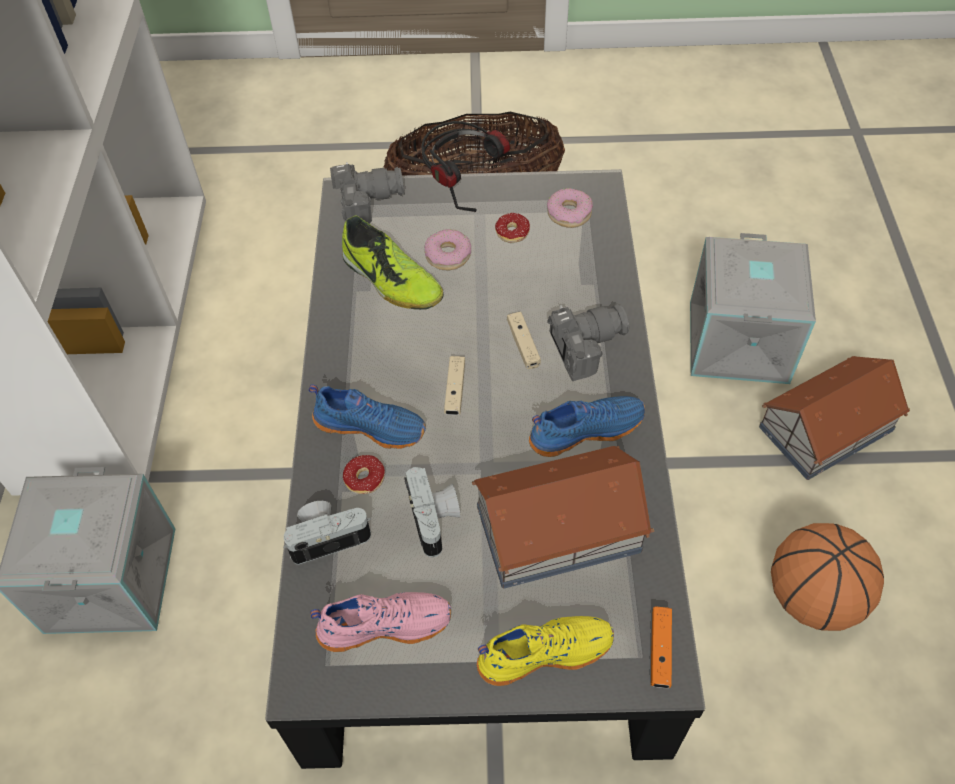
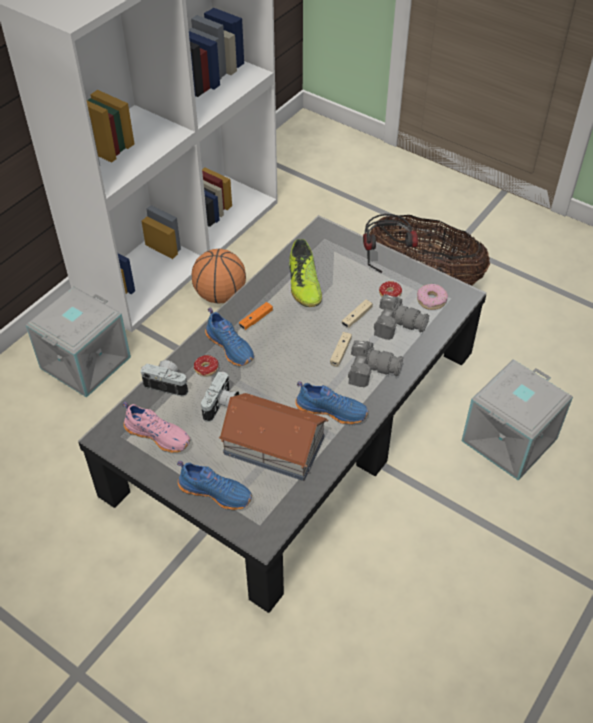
camera: 35 degrees right, 5 degrees down
(366, 202) = (328, 238): camera -> camera (397, 325)
(447, 255) = (344, 287): donut -> none
(455, 390) = (285, 354): beige game controller -> beige game controller (356, 317)
(543, 651) = (216, 491): yellow shoe -> blue shoe
(660, 650) = (269, 526): orange game controller -> orange game controller (256, 319)
(812, 598) = (417, 593): basketball -> basketball (220, 295)
(827, 428) = (517, 517): toy house -> none

